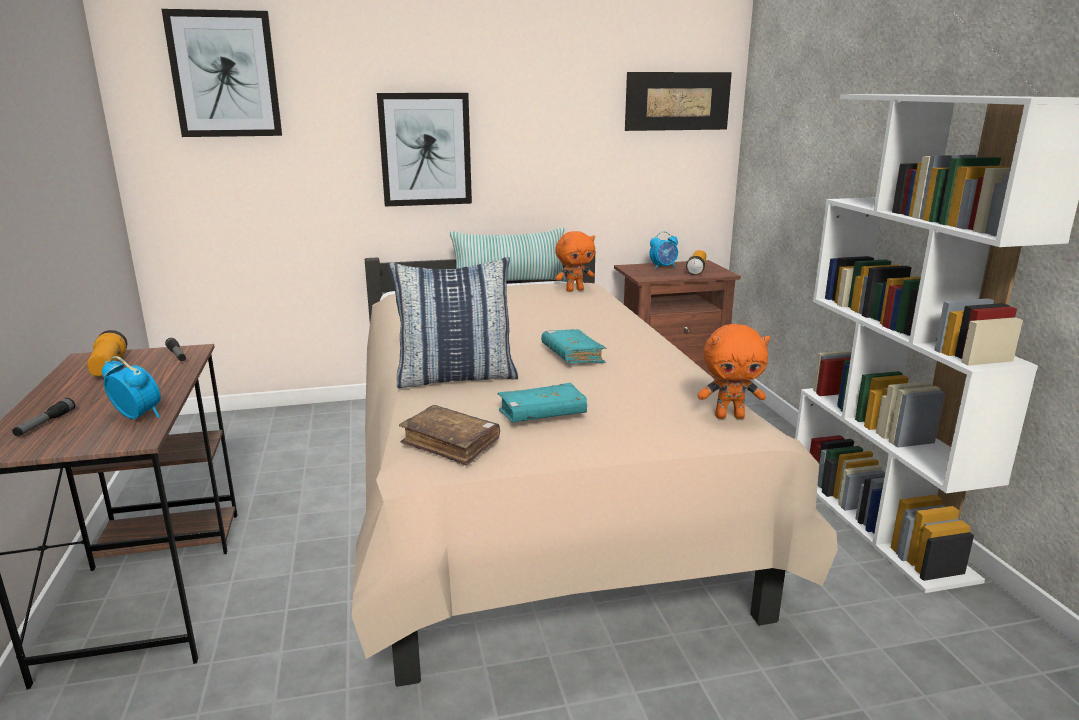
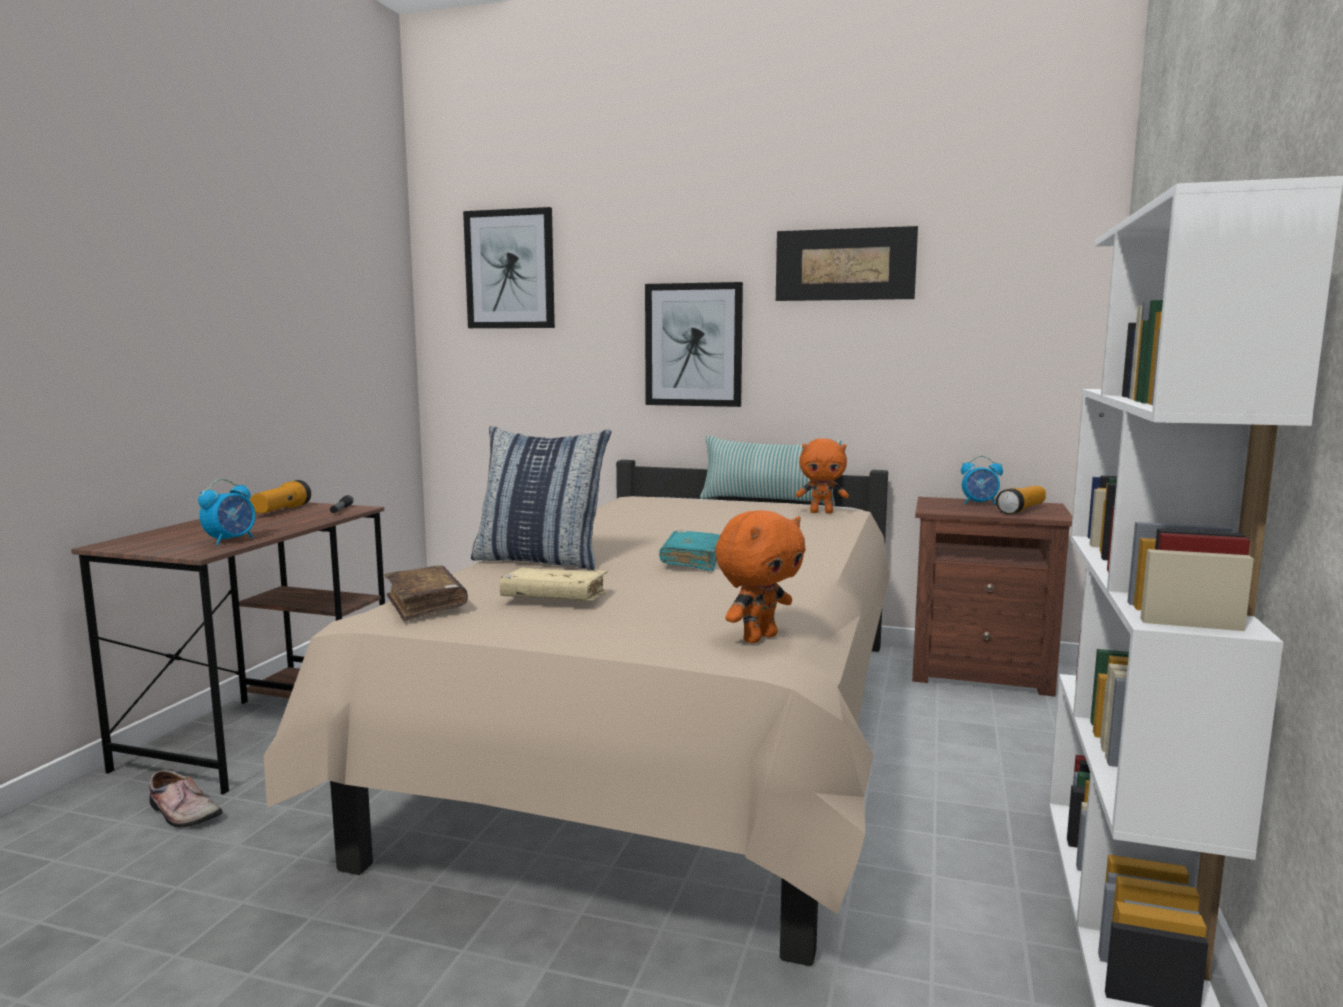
camera: 30 degrees right, 10 degrees down
(45, 423) = (170, 535): flashlight -> none
(138, 416) = (231, 540): alarm clock -> alarm clock turned 60 degrees clockwise
(176, 695) = (181, 813): none -> shoe
(542, 414) = (554, 599): turquoise book -> beige book
(677, 101) = (1015, 288): picture -> picture (845, 264)
(729, 416) = (758, 638): orange plush toy -> orange plush toy turned 75 degrees counterclockwise

